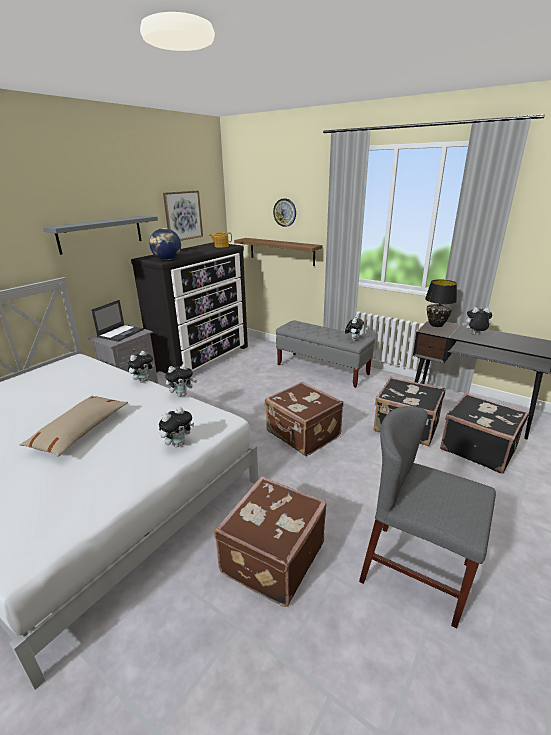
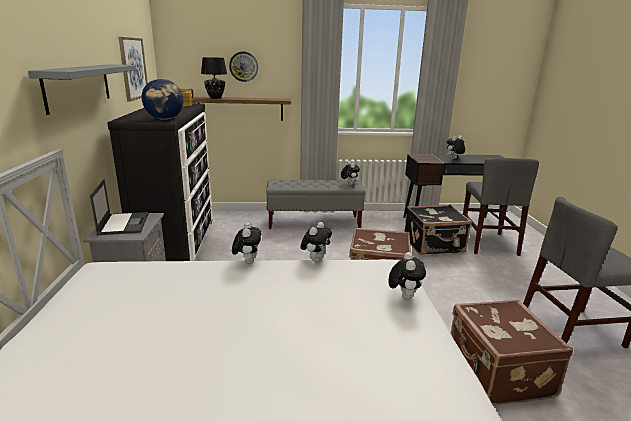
camera: 40 degrees left, 5 degrees down
(80, 431) = (290, 329): beige pillow -> none
(436, 325) = (420, 157): black table lamp -> black table lamp (216, 98)
(478, 448) = (488, 243): black suitcase -> grey chair

